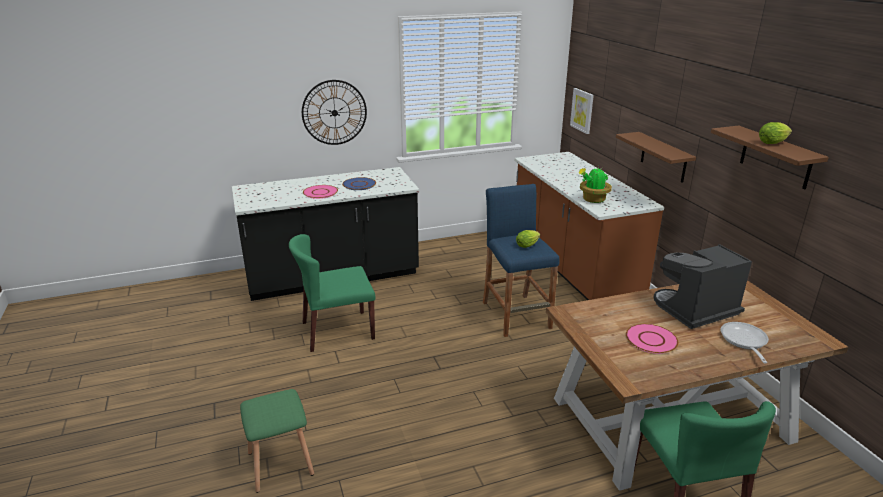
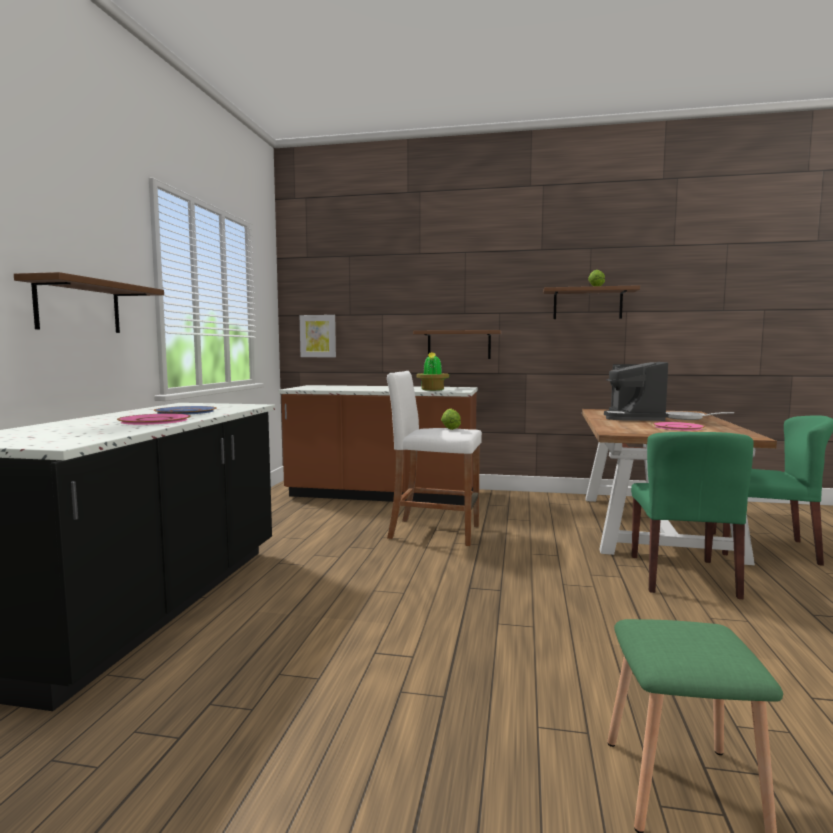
camera: 60 degrees left, 20 degrees down
(334, 112) = (78, 307): wall clock -> brown shelf
(337, 331) = (318, 638): green chair -> green chair (682, 576)
(516, 315) = (434, 532): blue stool -> white stool

